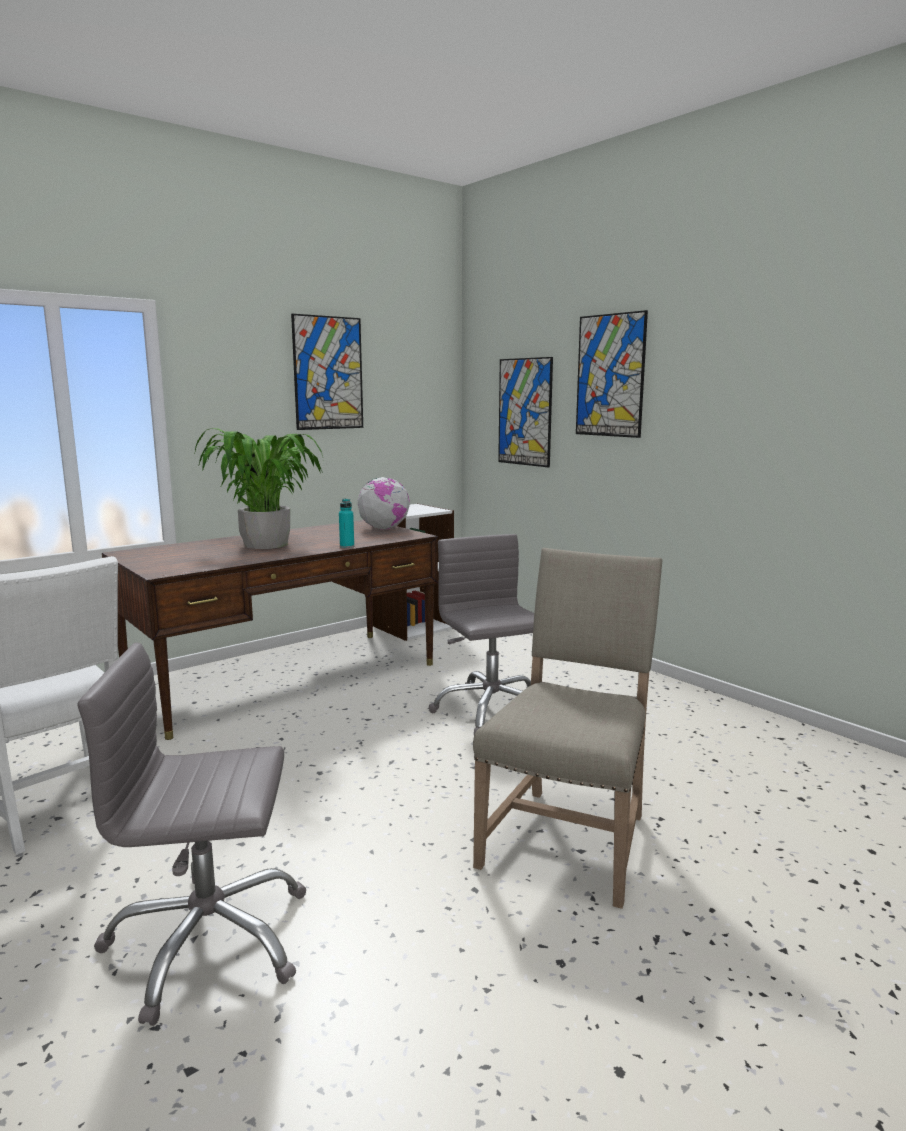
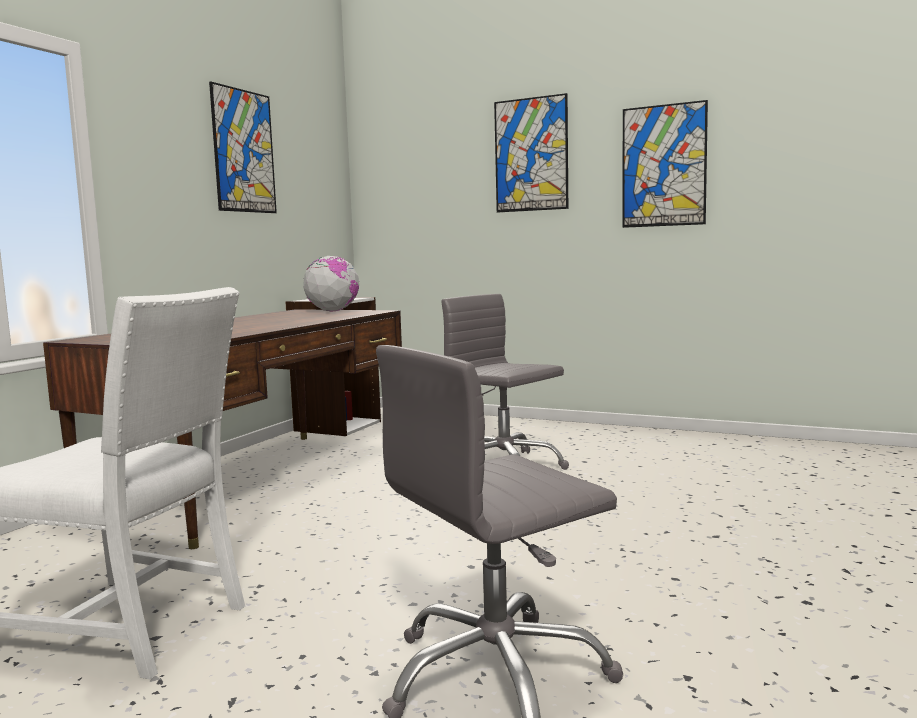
camera: 25 degrees left, 5 degrees down
(267, 545) = (239, 324): potted plant -> none
(347, 546) = (332, 319): turquoise bottle -> none
(525, 412) = (433, 197): picture -> picture (663, 166)
(569, 838) = (695, 531): beige chair -> none

